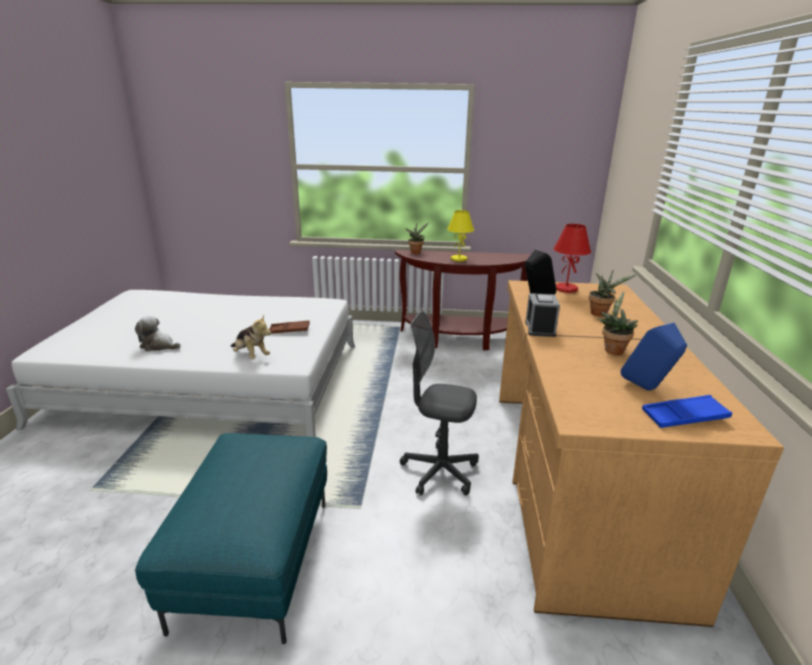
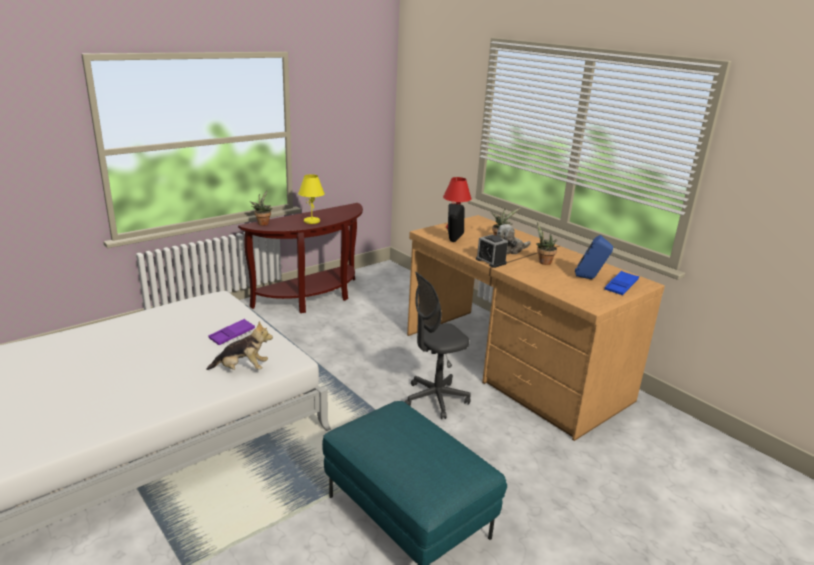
camera: 45 degrees left, 0 degrees up
(159, 346) = (125, 400): plush toy -> plush toy (510, 250)
(289, 330) = (232, 335): brown tray -> purple tray

